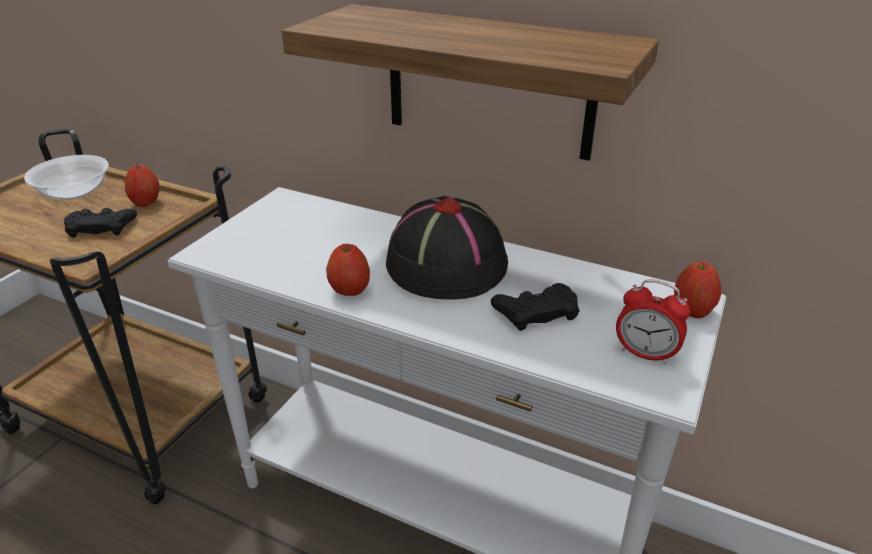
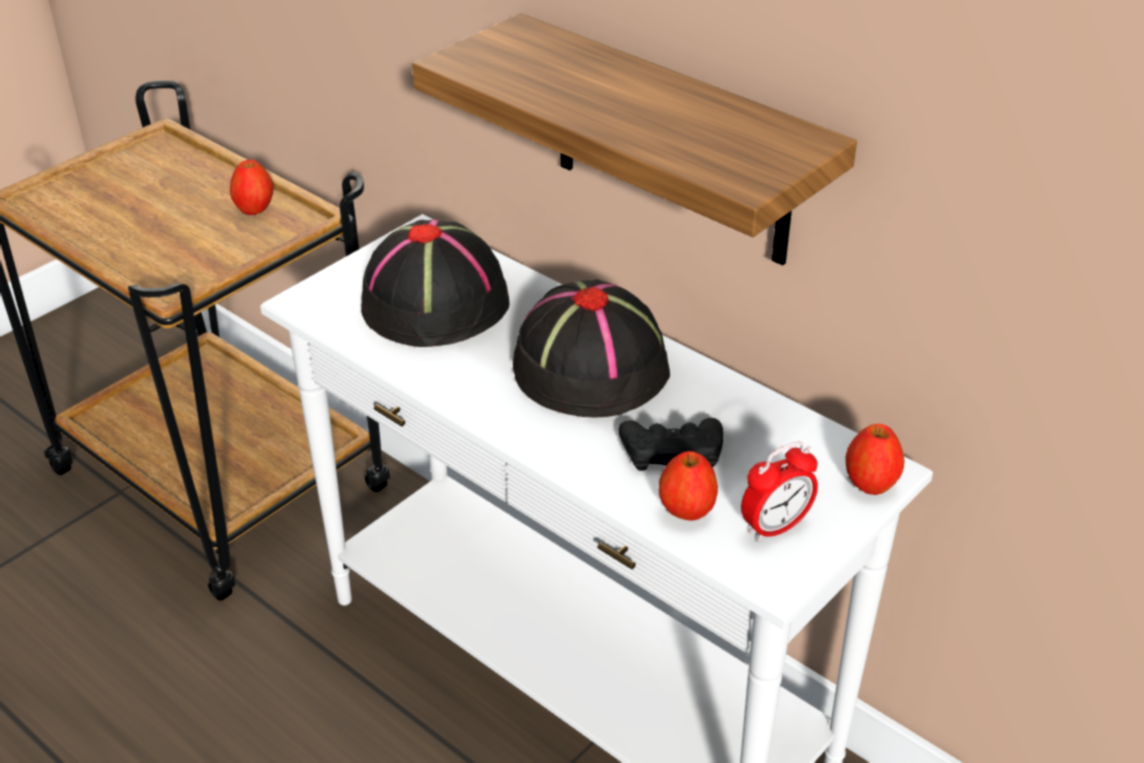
camera: 15 degrees right, 5 degrees up
(74, 192) = (170, 178): bowl -> none
(101, 227) = (194, 238): black game controller -> none
(310, 239) = (436, 303): none -> black hat
(349, 291) = (459, 384): apple -> apple (686, 511)
(645, 354) = (775, 527): alarm clock -> alarm clock turned 75 degrees counterclockwise

